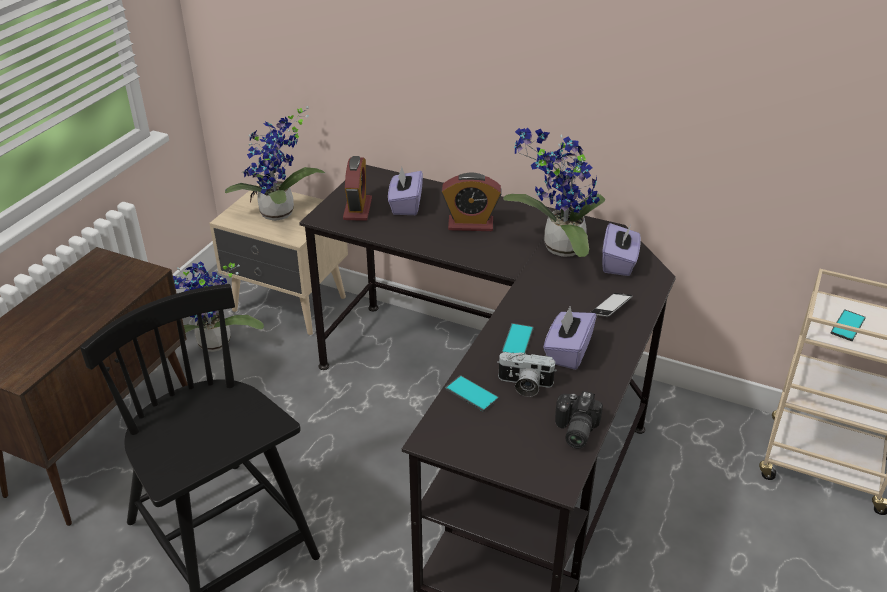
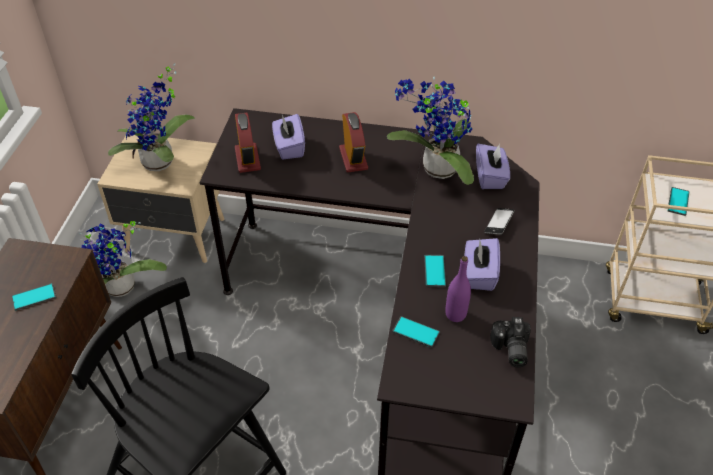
camera: 15 degrees left, 10 degrees up
(97, 300) = (34, 297): none -> phone
(470, 224) = (353, 158): alarm clock -> alarm clock turned 90 degrees counterclockwise
(524, 385) = (455, 314): camera -> purple bottle

